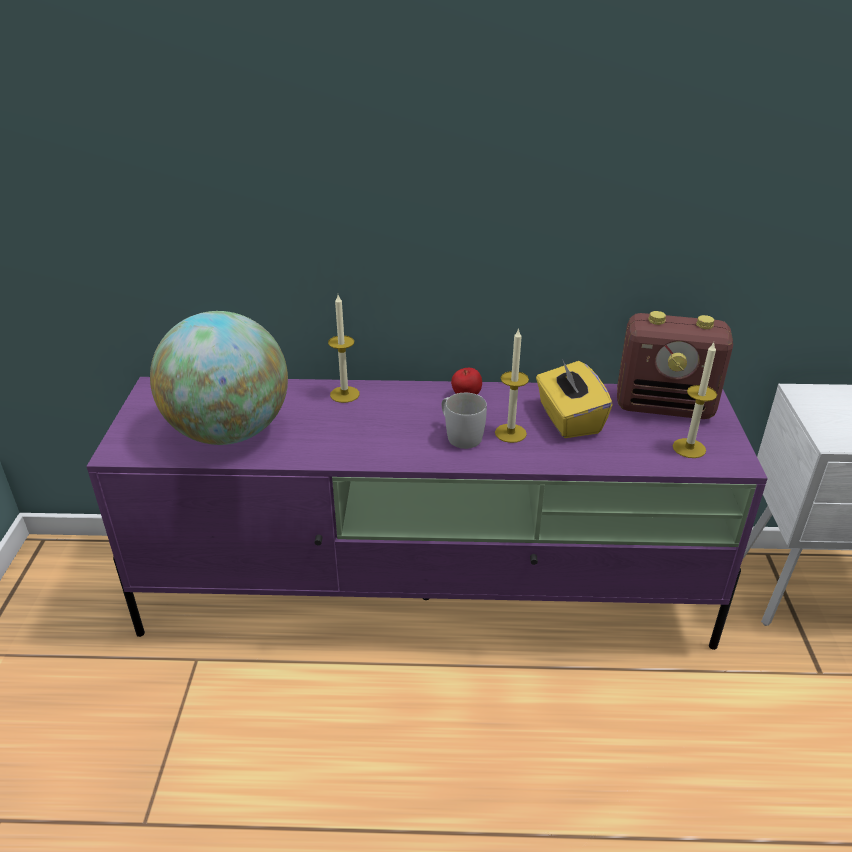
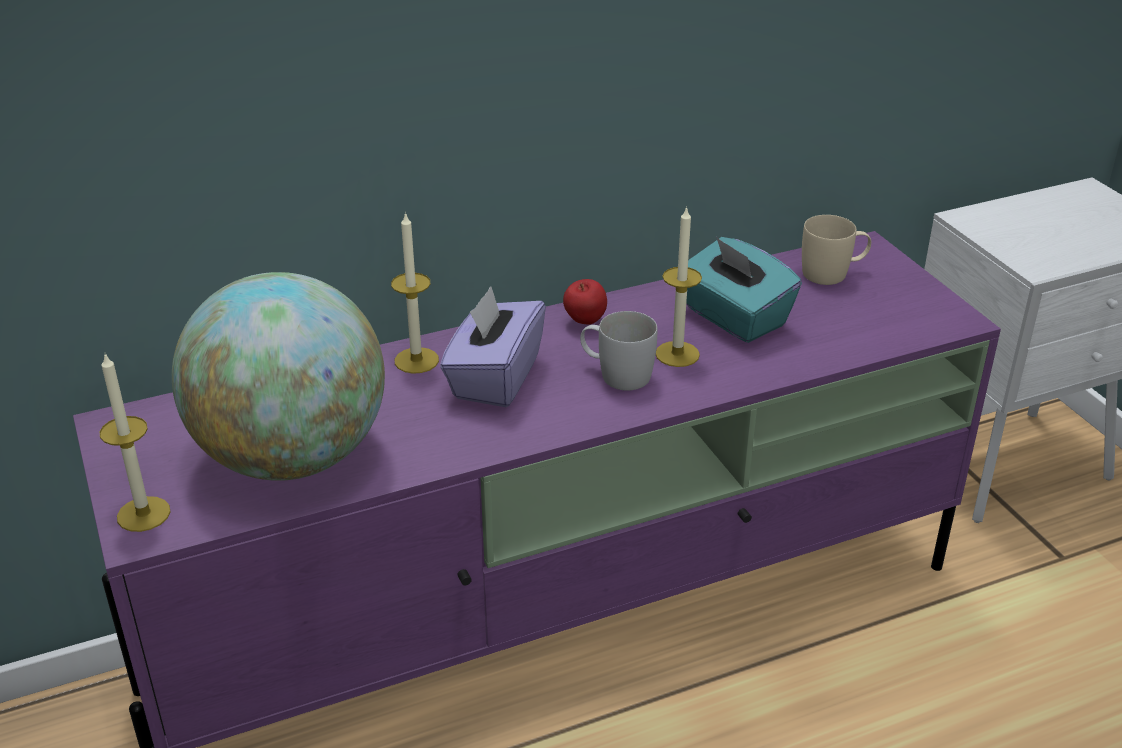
camera: 25 degrees left, 0 degrees up
(382, 417) = (494, 378): none -> purple tissue box
(568, 419) = (733, 317): yellow tissue box -> turquoise tissue box
(665, 407) = (833, 273): radio -> beige mug
(689, 448) = (895, 316): candle -> candle (143, 514)

